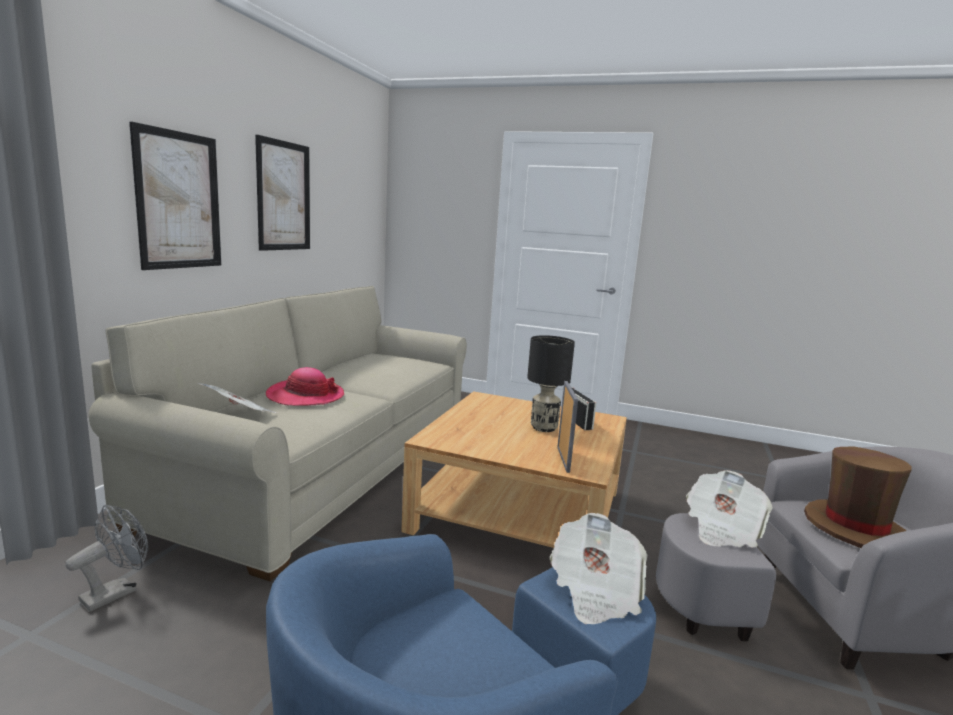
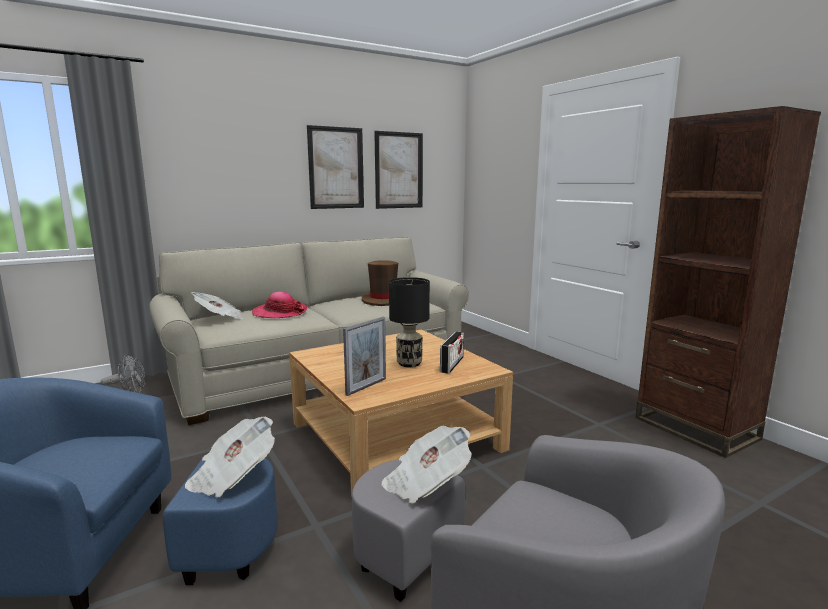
camera: 40 degrees right, 0 degrees up
(179, 201) = (239, 176): picture -> picture (399, 170)
(685, 438) = (695, 428): none -> brown bookcase
(855, 529) = (543, 531): brown hat -> brown hat (383, 300)

